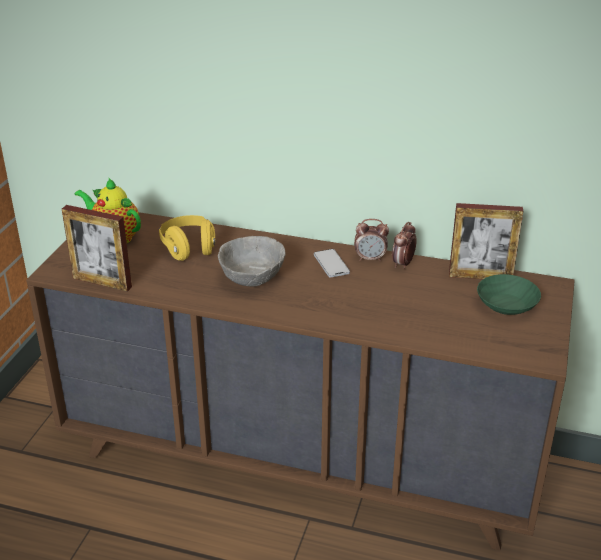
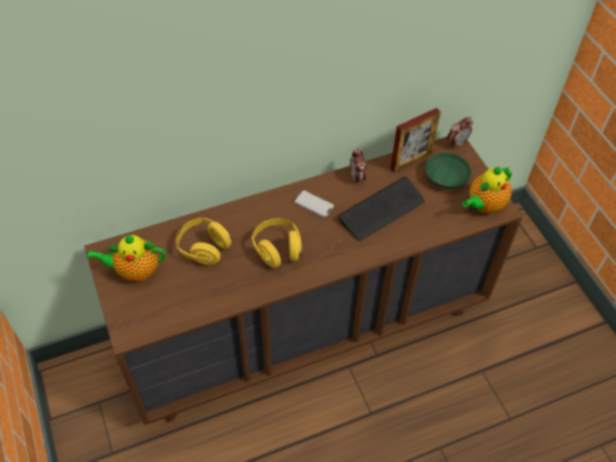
camera: 40 degrees left, 20 degrees up
(102, 282) = (177, 320): picture frame -> none
(252, 279) = (277, 249): grey bowl -> yellow headphones
(370, 258) = (333, 184): alarm clock -> alarm clock (457, 143)
(397, 297) = (381, 210): none -> keyboard
(524, 346) = (484, 205): none -> teapot

